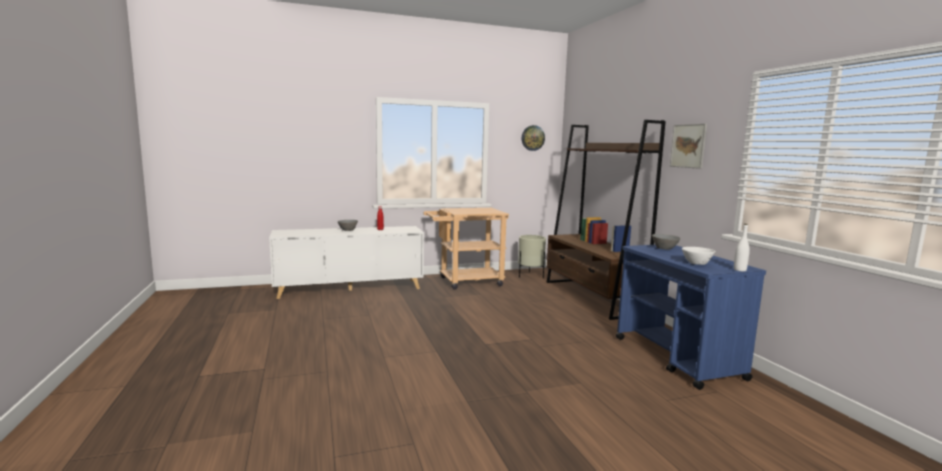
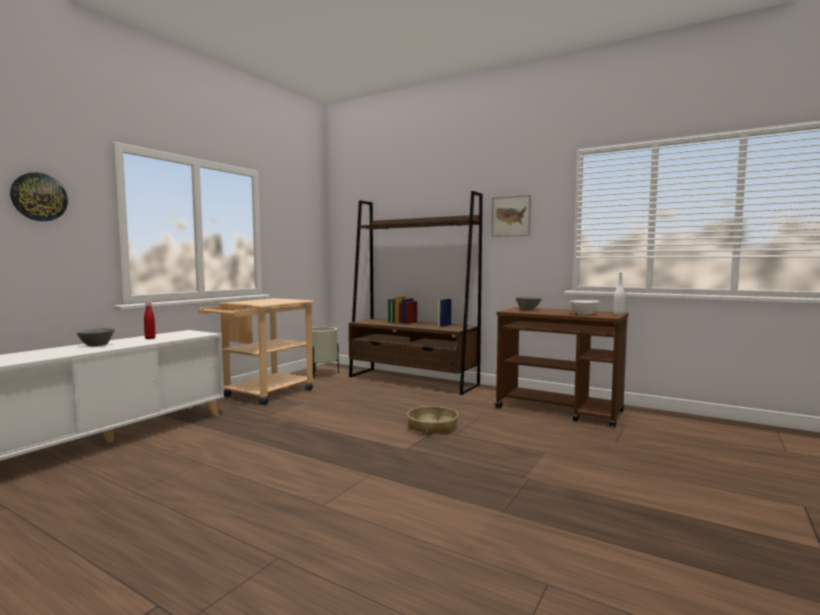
camera: 40 degrees left, 5 degrees down
(532, 138) = (302, 216): wall clock -> wall clock (39, 197)
(533, 336) = (432, 427): none -> basket
(677, 358) = (560, 410): blue cart -> brown cart

